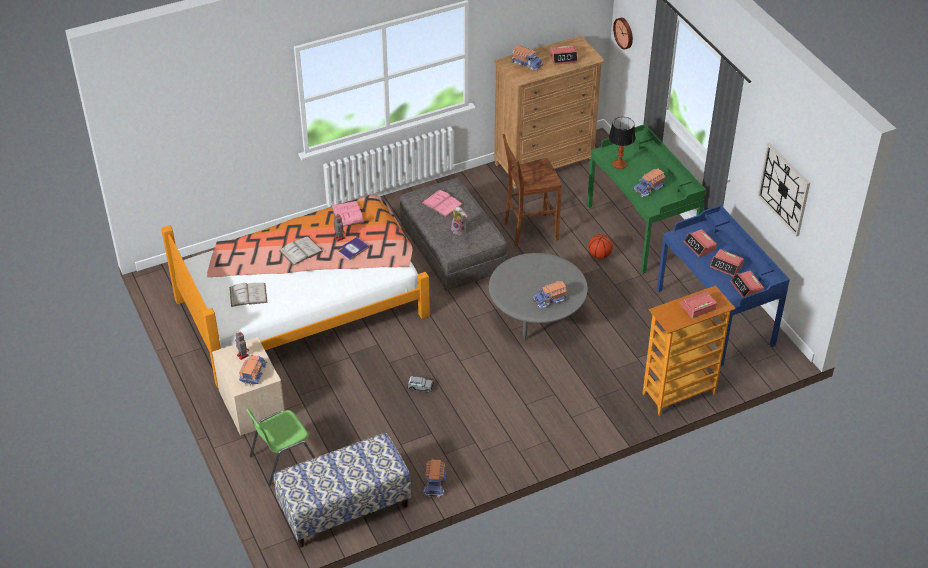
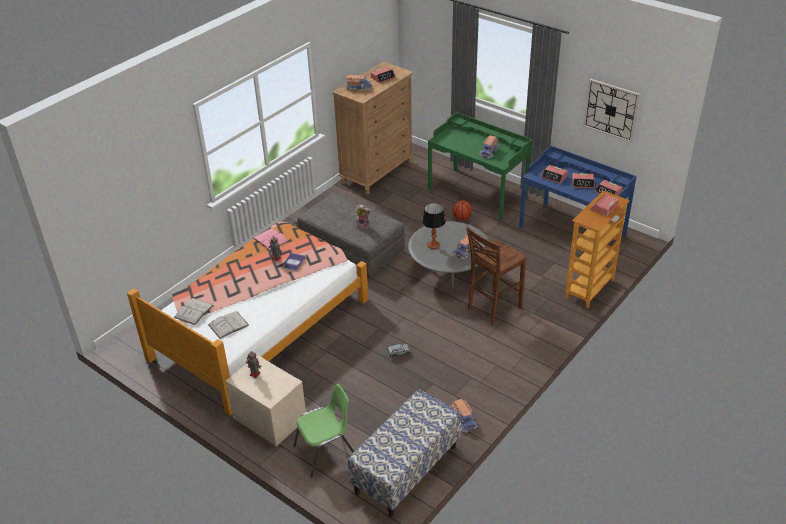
camera: 25 degrees left, 5 degrees down
(253, 373) = (274, 384): toy truck -> none
(282, 460) = (326, 451): green chair -> green chair turned 150 degrees counterclockwise
(301, 251) = (251, 277): white book -> white book (194, 311)
(442, 203) = (336, 212): pink book -> none
(529, 230) = (399, 218): brown stool -> brown stool (492, 308)
(619, 164) = (455, 143): table lamp -> table lamp (433, 245)
(624, 33) = (414, 51): wall clock -> none

